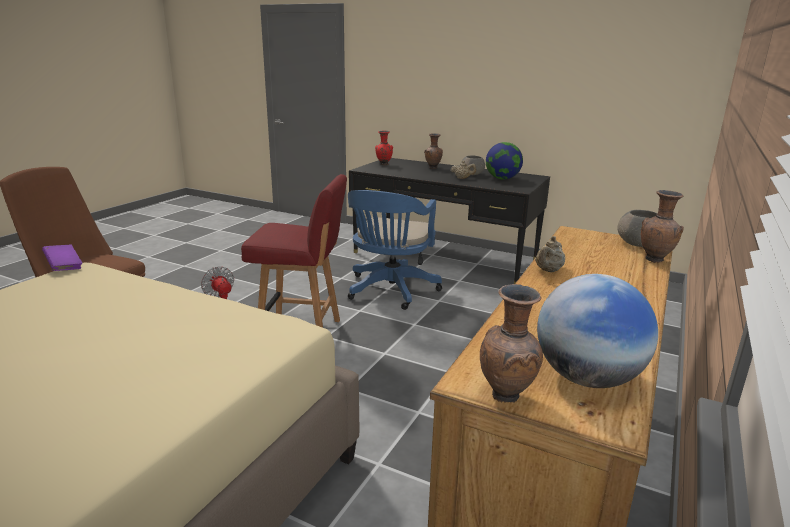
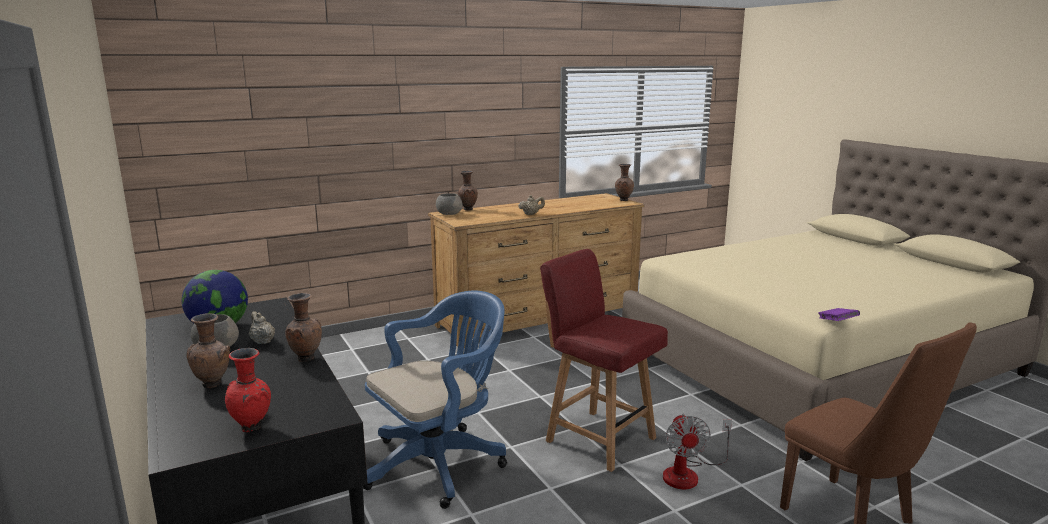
camera: 145 degrees left, 5 degrees down
(423, 177) = (305, 358): none -> brown vase
(587, 378) = (592, 199): globe -> none

